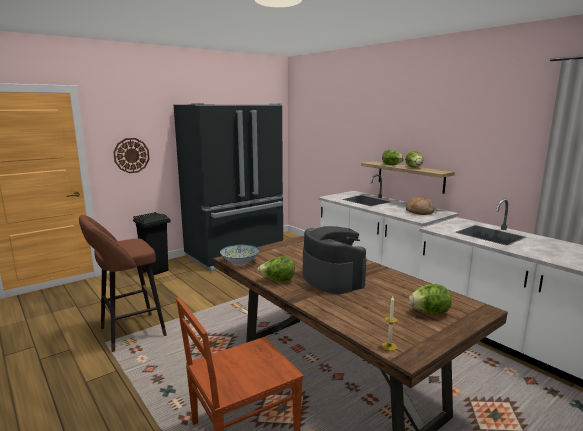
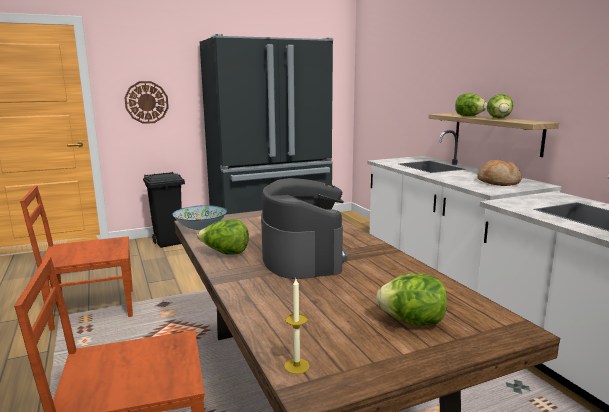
camera: 15 degrees right, 0 degrees up
(128, 333) = (91, 309): brown stool -> brown chair

